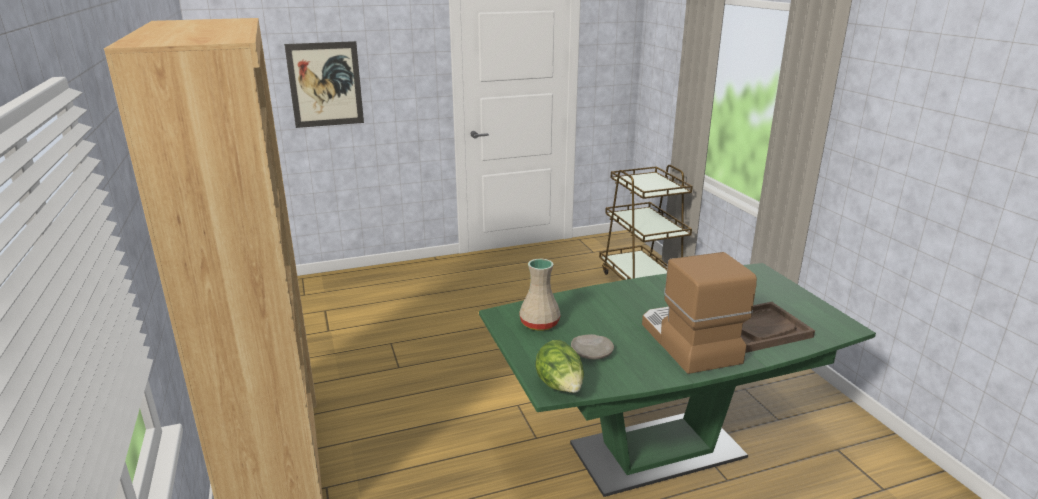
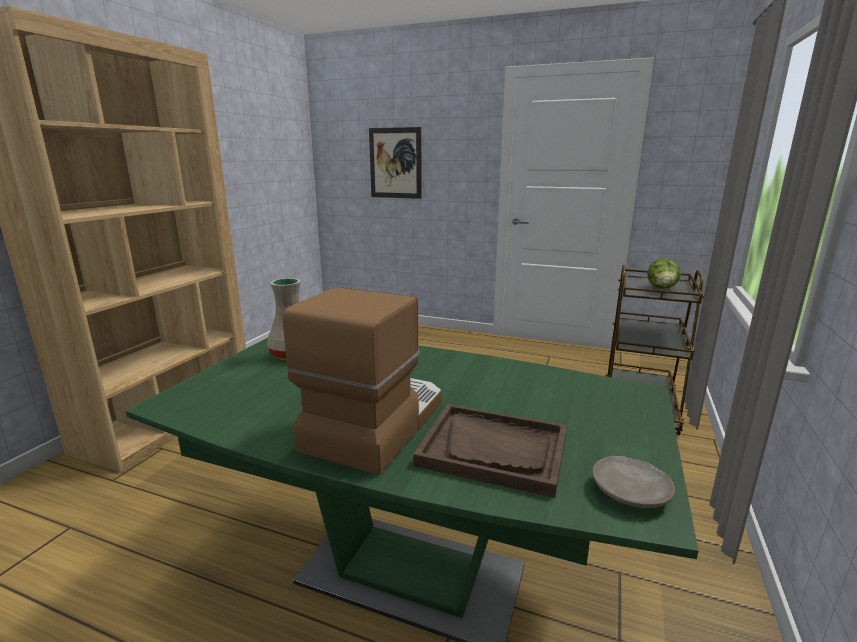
camera: 40 degrees right, 5 degrees down
(560, 387) = (178, 404): lettuce -> lettuce (662, 289)
(592, 352) = (270, 391): beige plate -> beige plate (631, 492)

